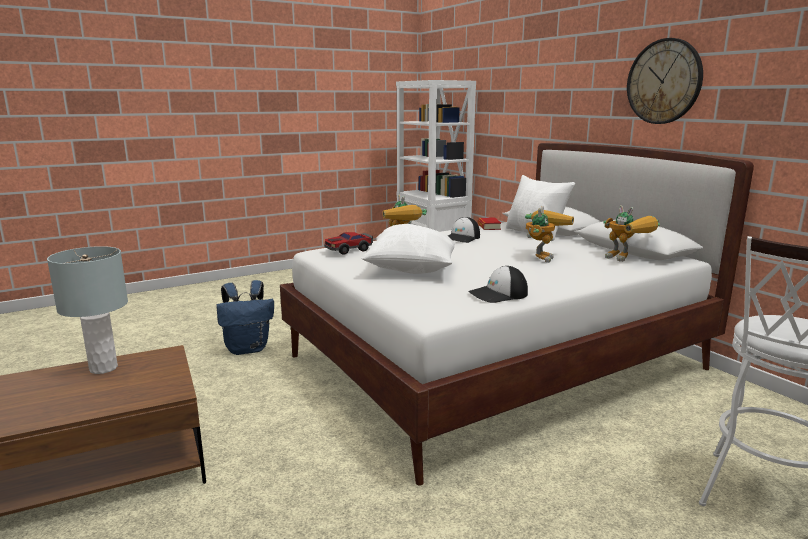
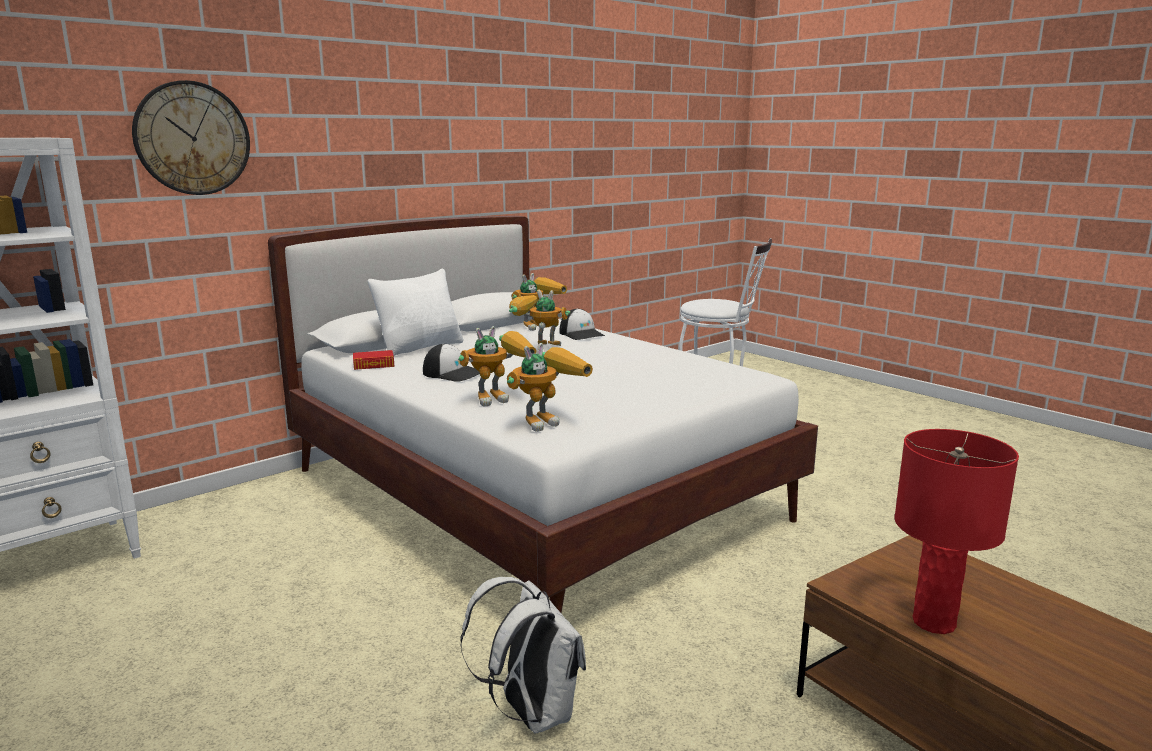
camera: 100 degrees left, 0 degrees up
(103, 368) = (934, 623): grey table lamp -> red table lamp
(248, 349) = (531, 713): blue backpack -> white backpack
(348, 249) = (547, 420): toy car -> toy robot
(410, 270) = (625, 389): white pillow -> none
(498, 294) = (684, 359): cap -> cap (582, 334)
(664, 81) = (427, 144): wall clock -> wall clock (192, 138)

